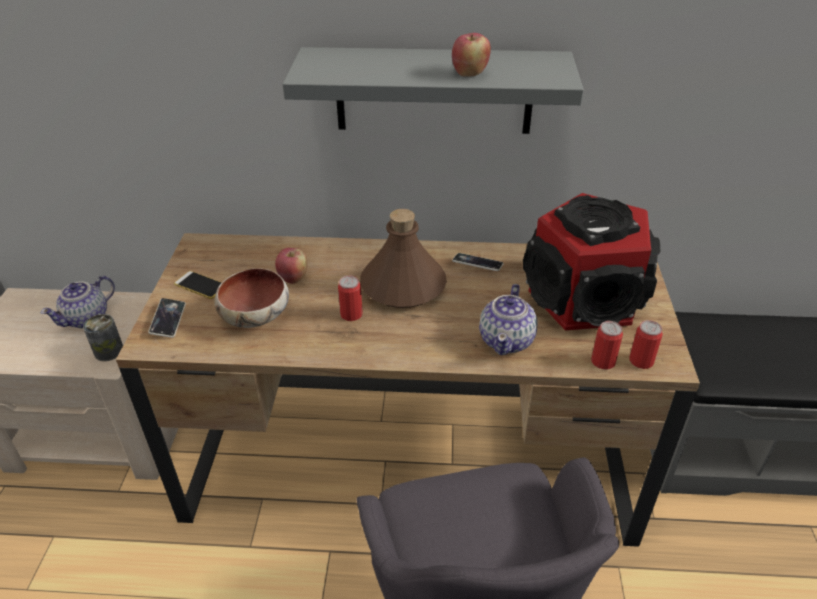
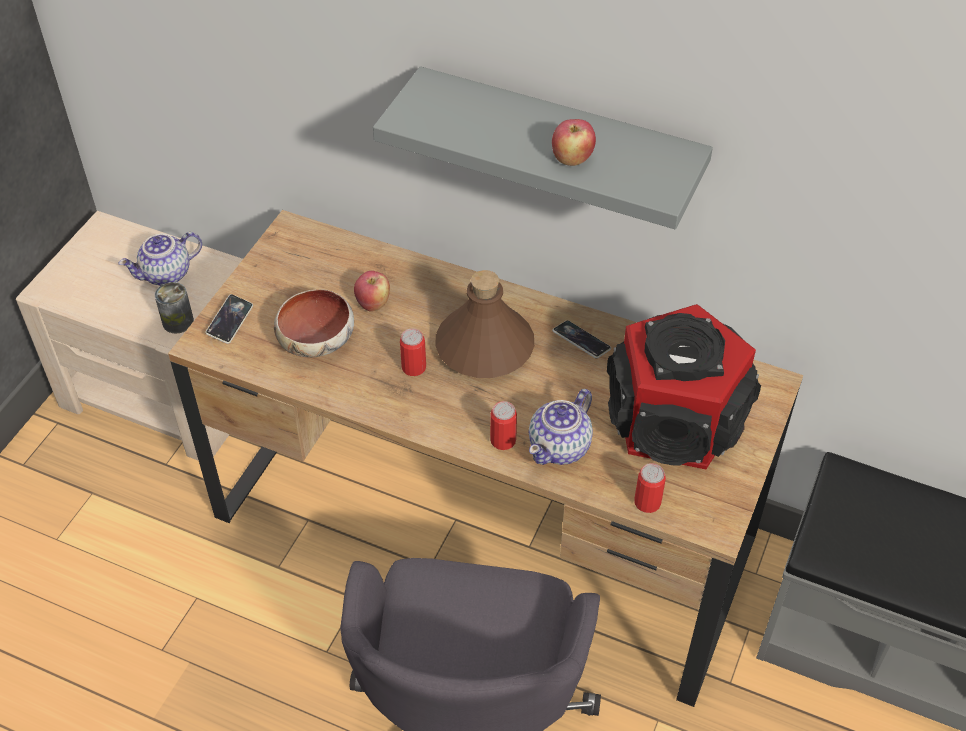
camera: 20 degrees right, 10 degrees up
(200, 285) = (275, 286): phone -> none
(641, 361) = (689, 514): can -> can (503, 440)

